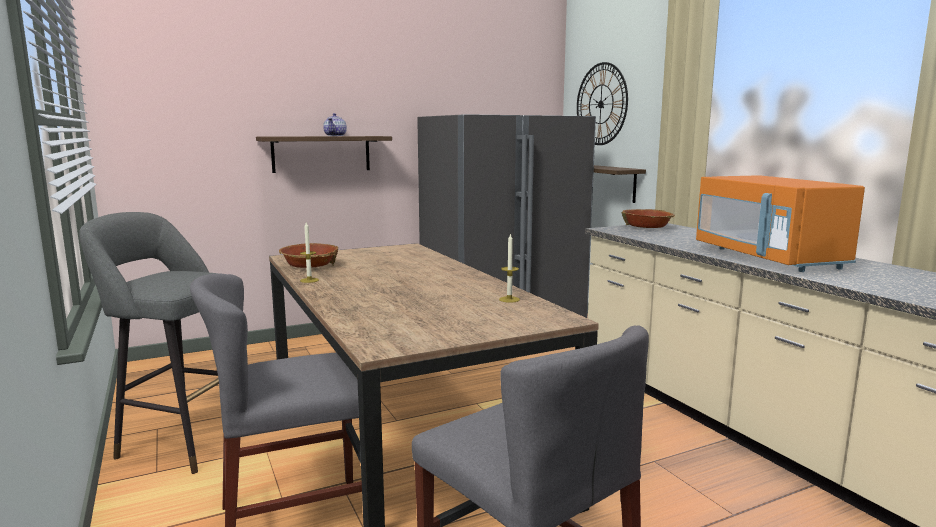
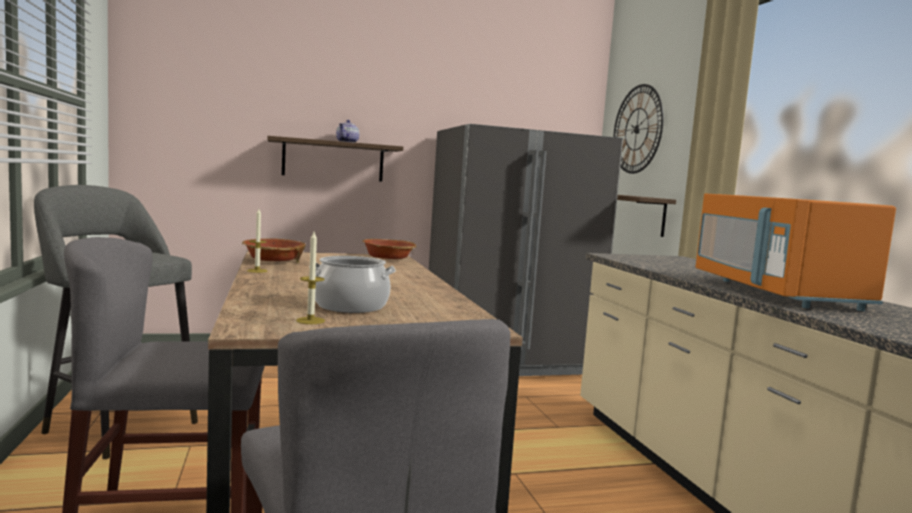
camera: 10 degrees right, 5 degrees down
(435, 310) = (351, 306): none -> cooking pot
(509, 299) = (444, 306): candle -> candle (310, 320)
(647, 228) = (658, 258): bowl -> bowl (388, 259)

